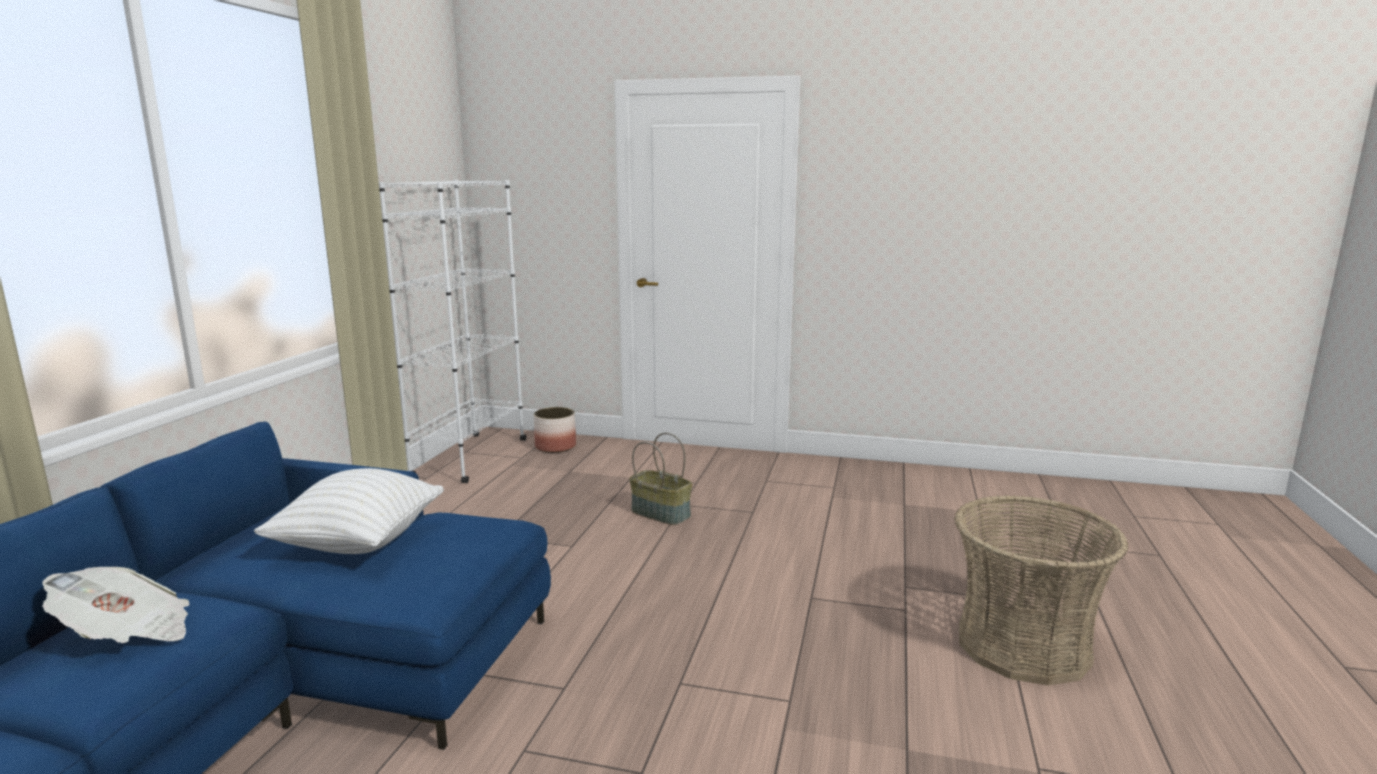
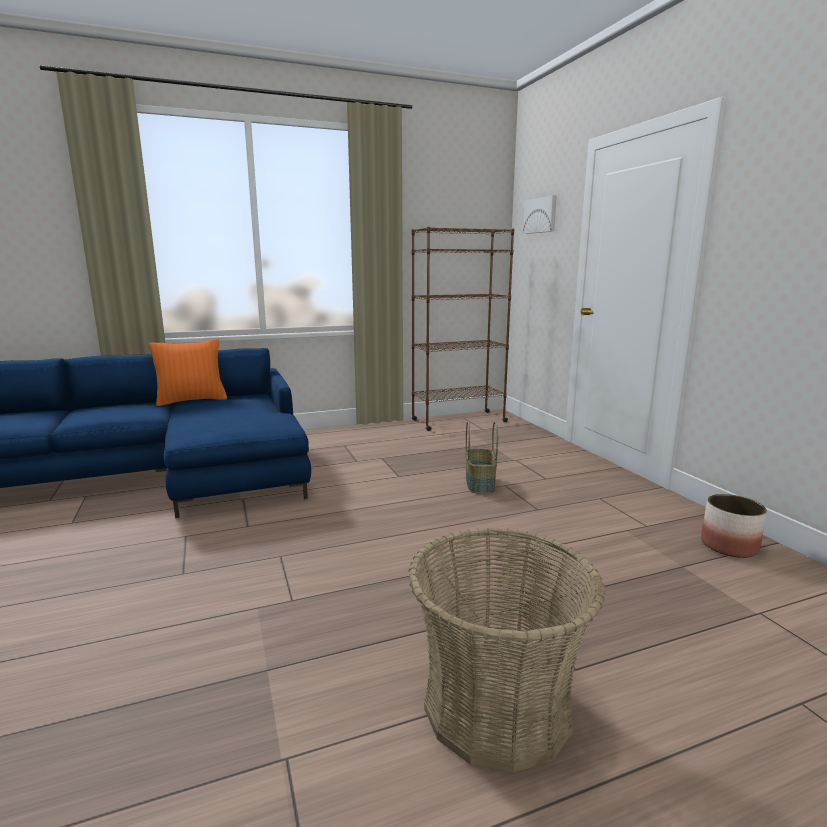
camera: 55 degrees right, 0 degrees up
(128, 634) = (120, 408): newspaper -> none
(208, 564) = (192, 401): none -> orange pillow
(359, 543) = (230, 410): white pillow -> none
(470, 458) = (458, 421): white bookcase -> brown bookcase
(533, 162) = (541, 215): none -> picture
(555, 447) = (513, 430): planter -> planter (728, 546)

